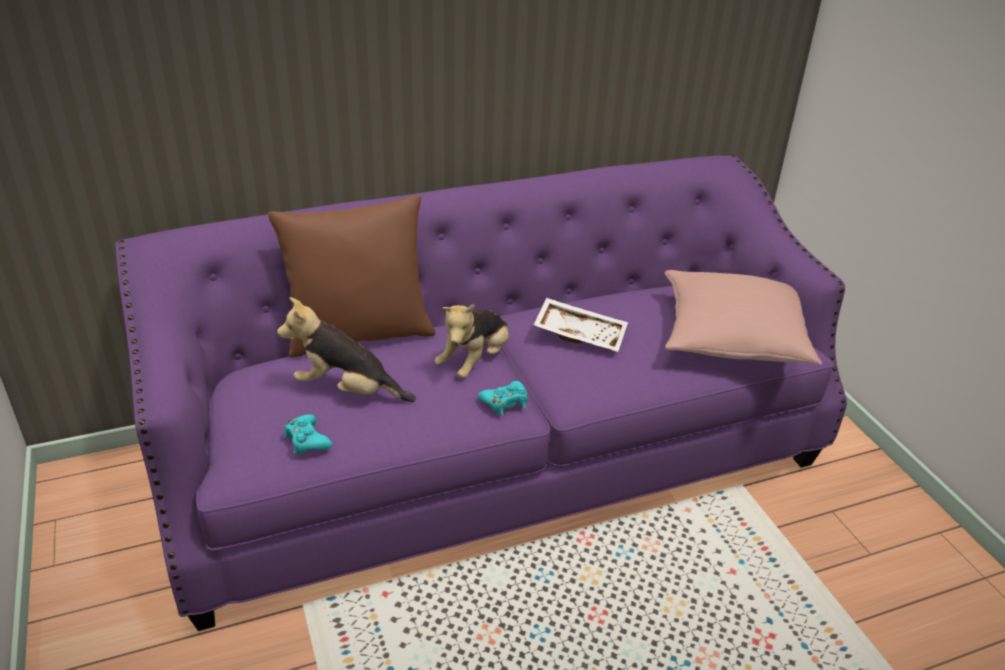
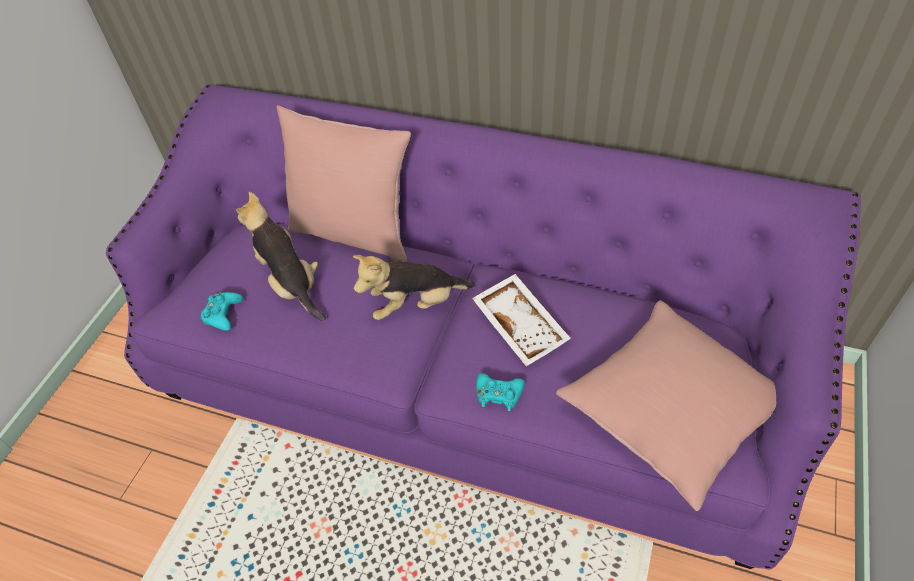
camera: 45 degrees right, 15 degrees up
(359, 334) = (354, 232): brown pillow -> pink pillow
(505, 402) = (387, 361): turquoise game controller -> turquoise game controller (498, 394)

